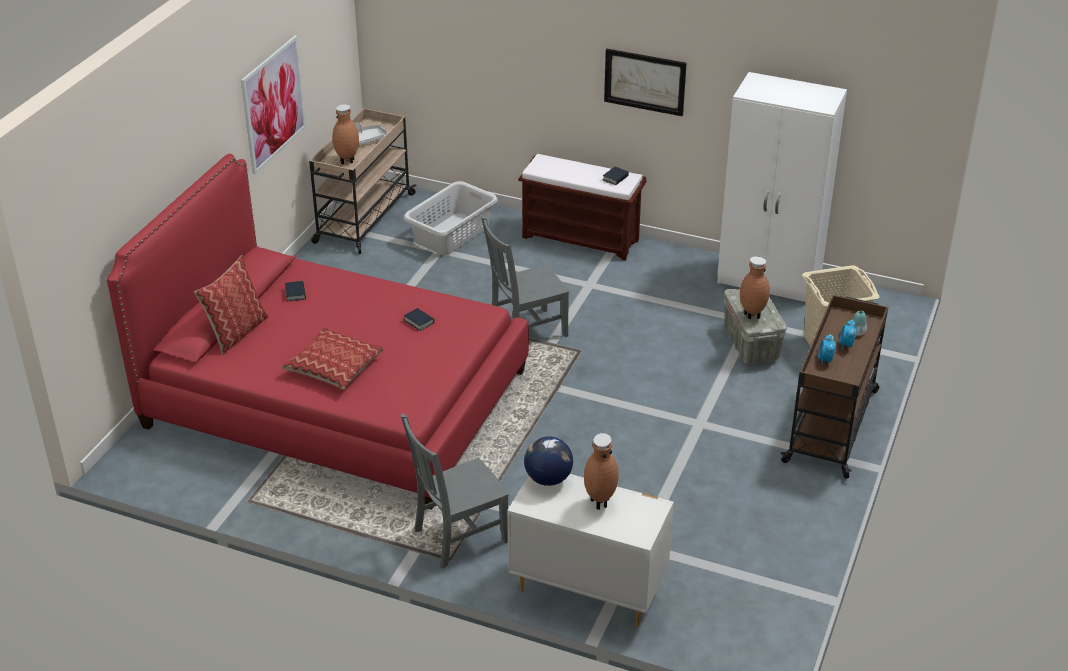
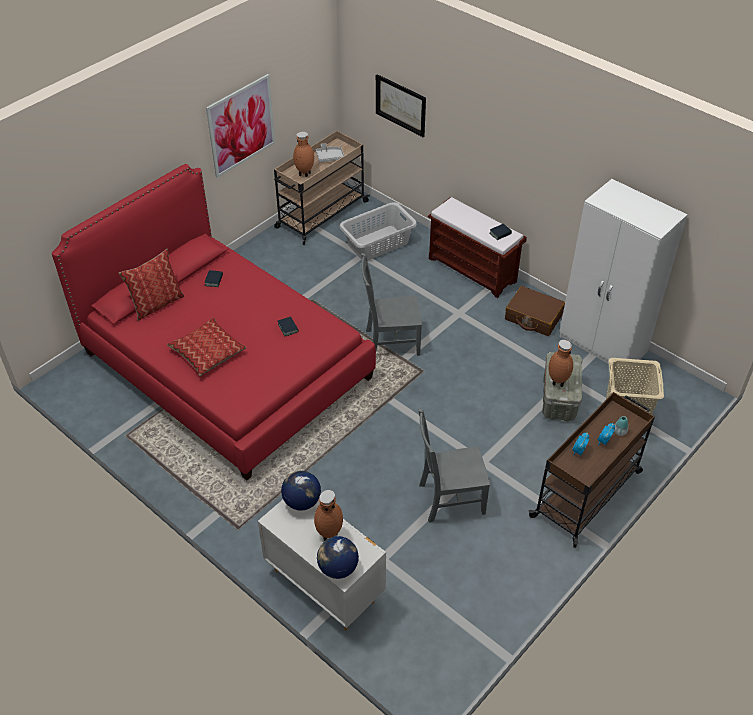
camera: 20 degrees right, 10 degrees up
(458, 537) = (253, 510): grey chair -> grey chair (449, 499)
(629, 530) = (338, 568): none -> globe
(645, 81) = (533, 164): picture -> picture (400, 105)
(677, 270) = (533, 317): none -> brown suitcase

